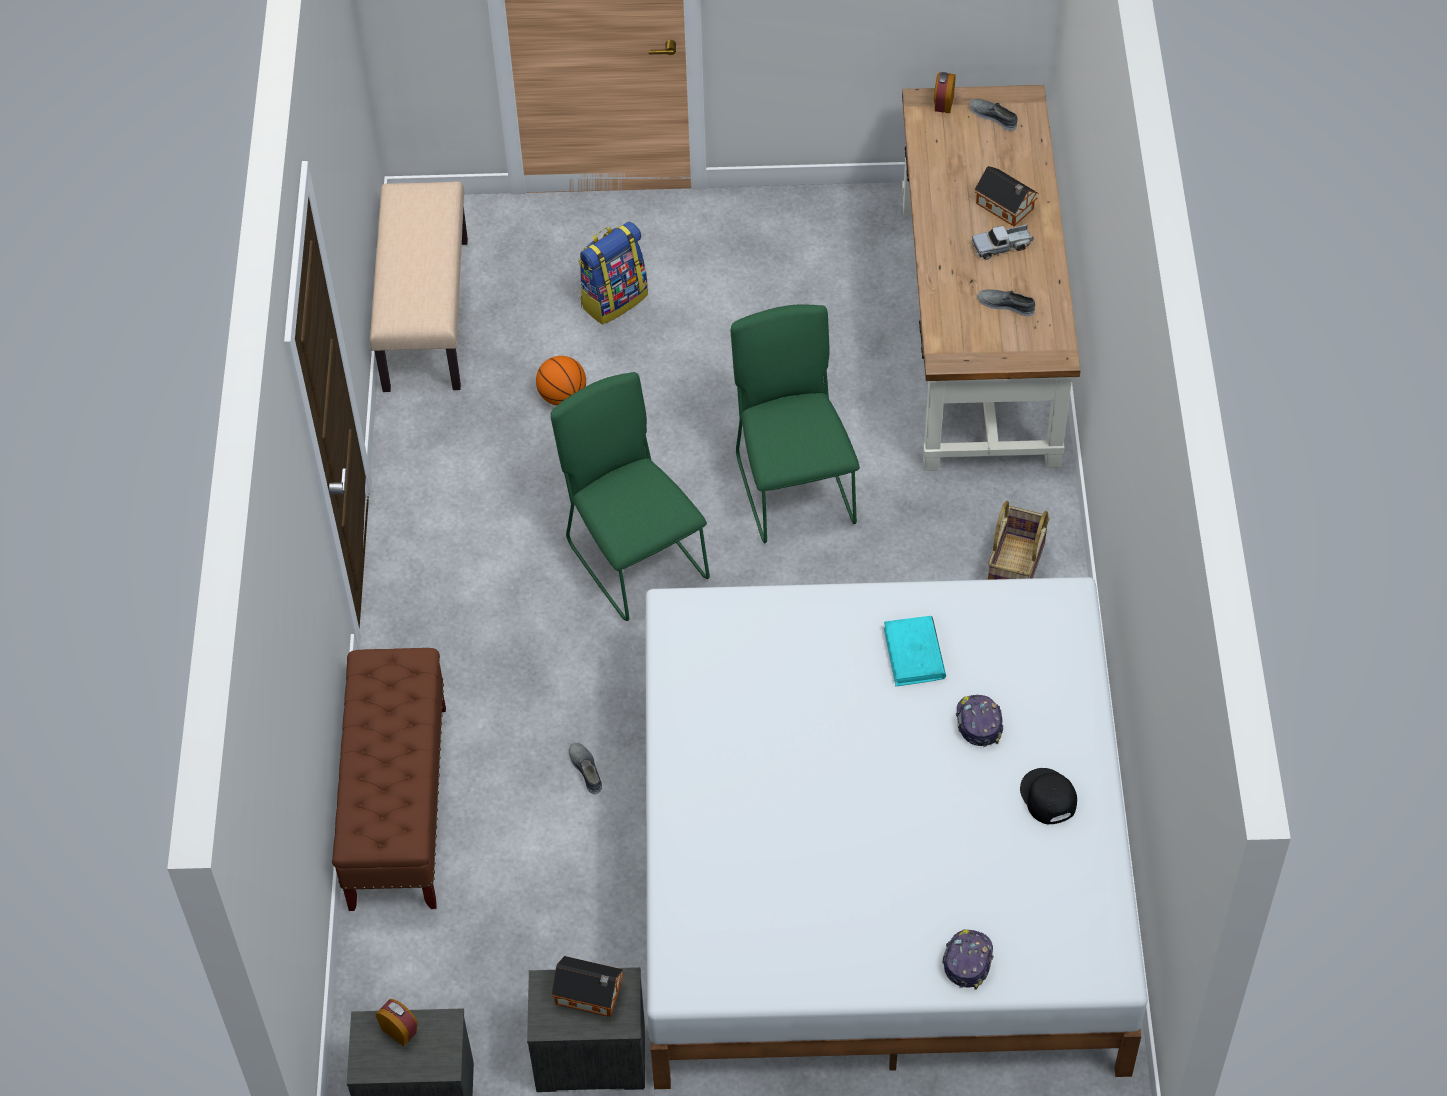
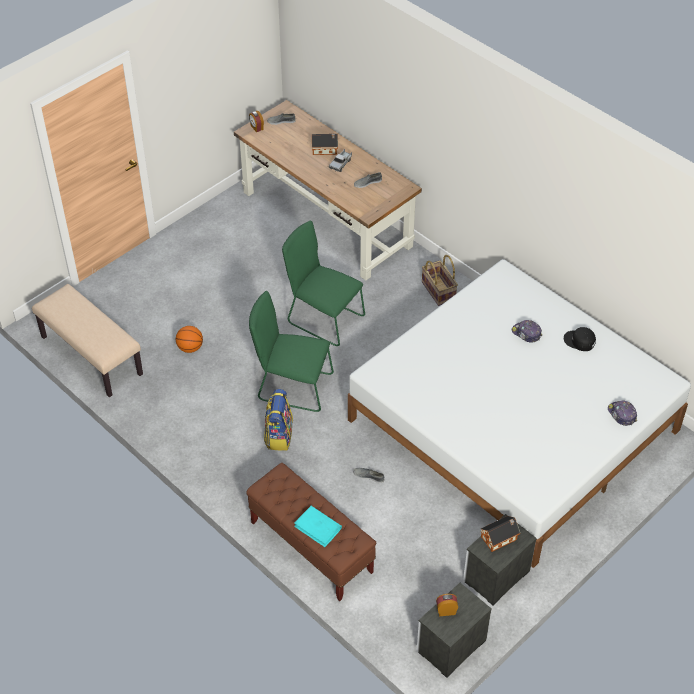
camera: 45 degrees left, 5 degrees down
(614, 299) = (167, 298): backpack -> backpack (278, 435)
(914, 654) = (475, 327): turquoise book -> turquoise book (318, 527)

